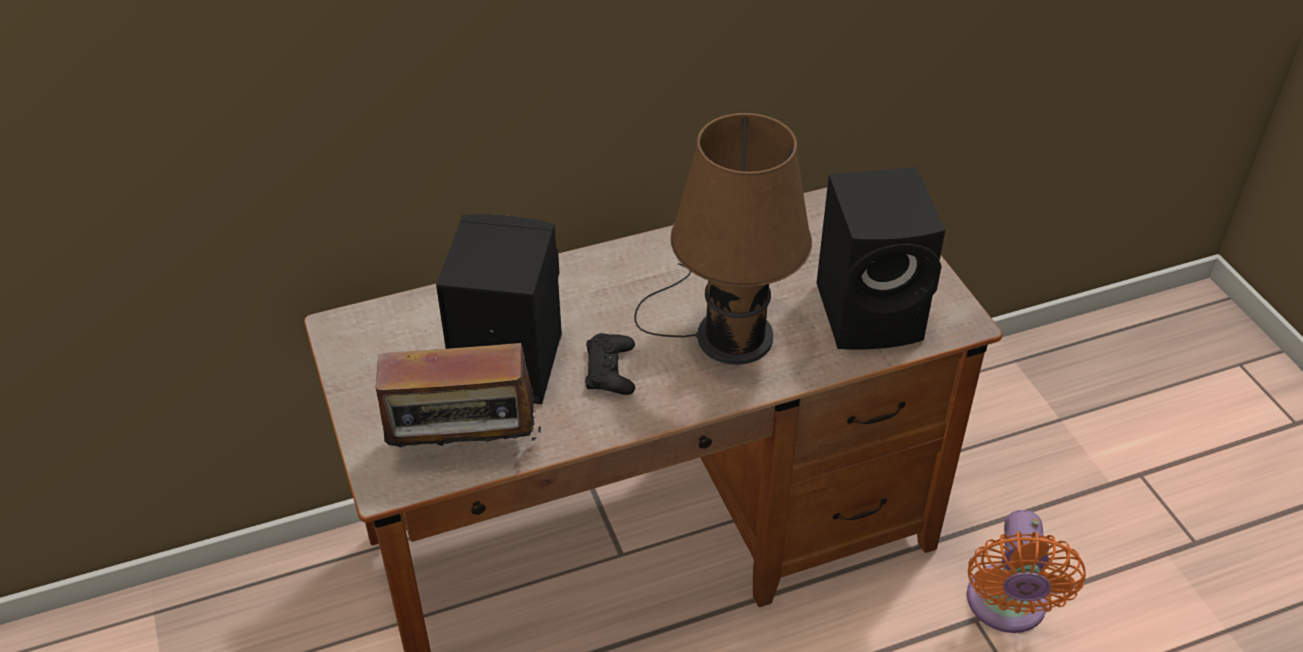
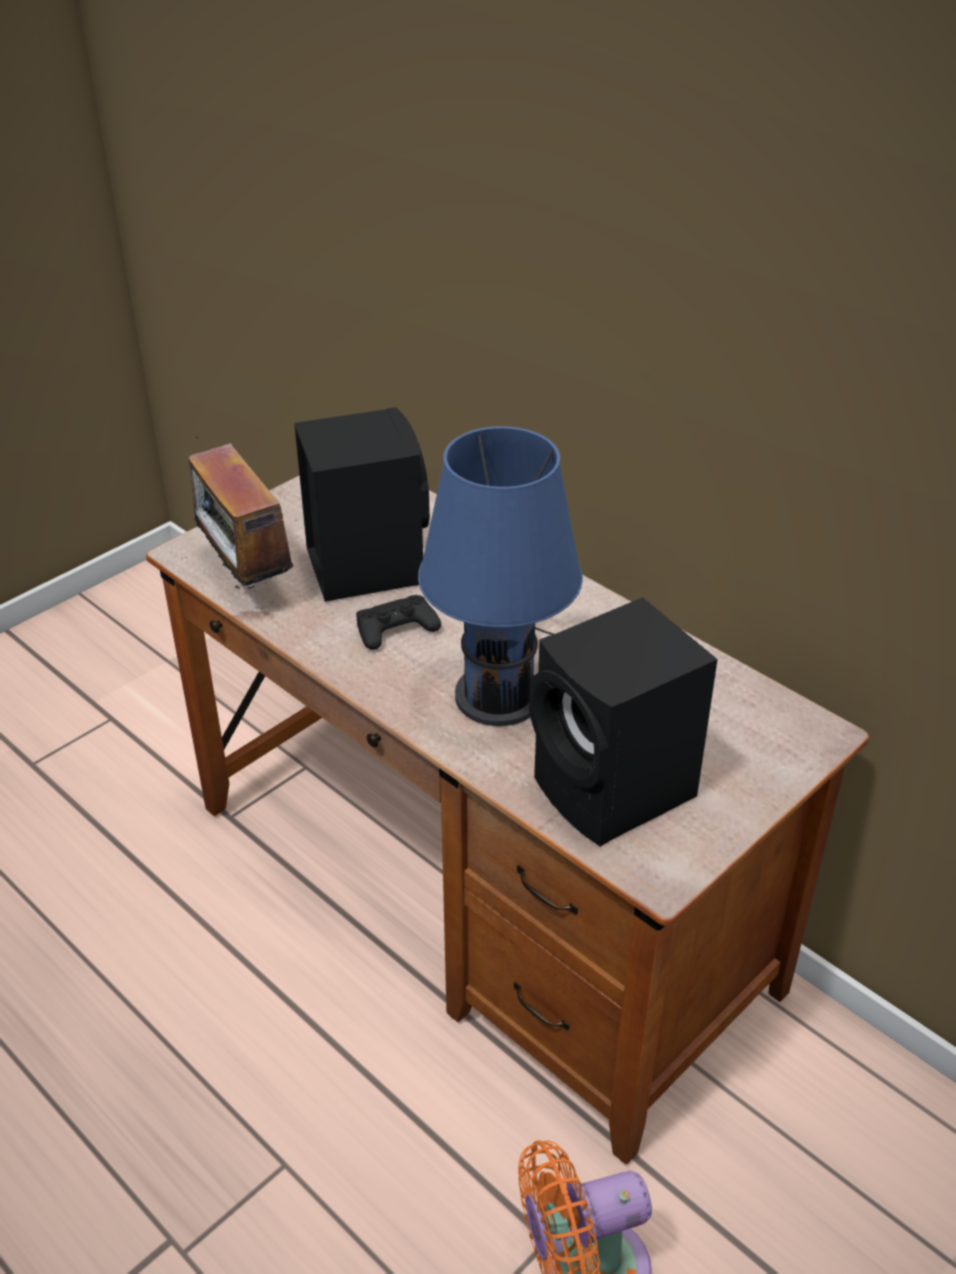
camera: 65 degrees right, 5 degrees down
(726, 334) = (500, 689): brown table lamp -> blue table lamp

